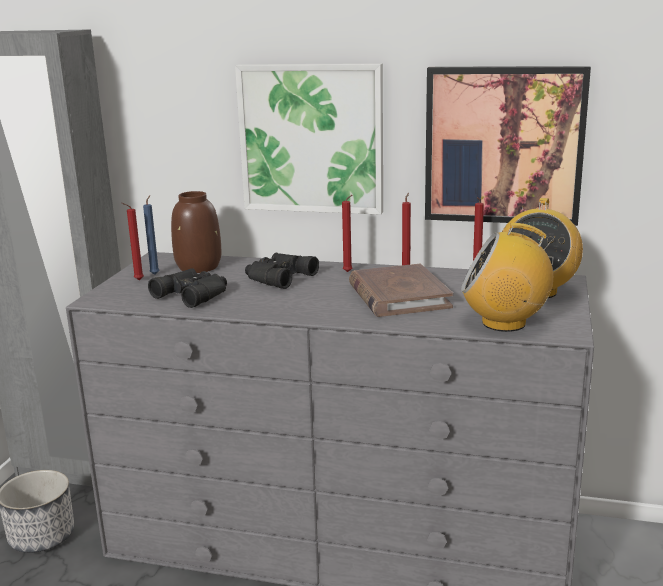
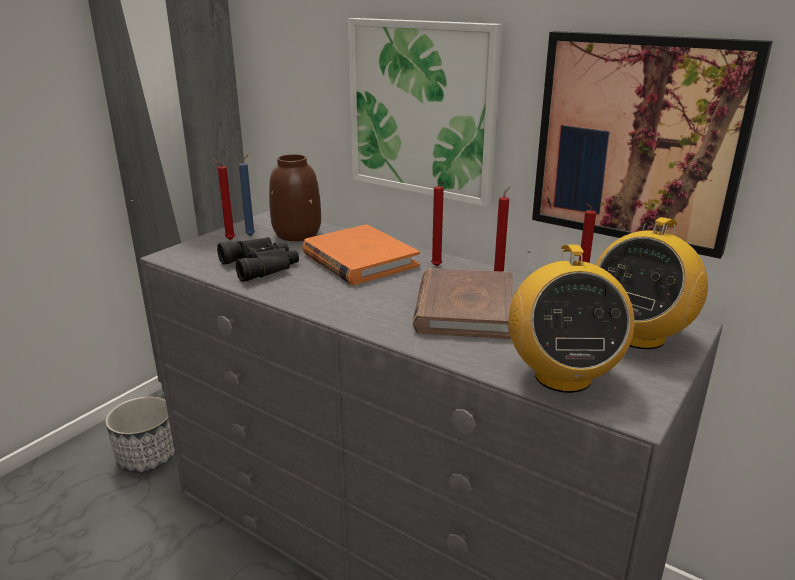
camera: 20 degrees right, 5 degrees up
(277, 277) = (359, 260): black binoculars -> orange book
(504, 323) = (562, 376): radio -> radio turned 120 degrees counterclockwise

